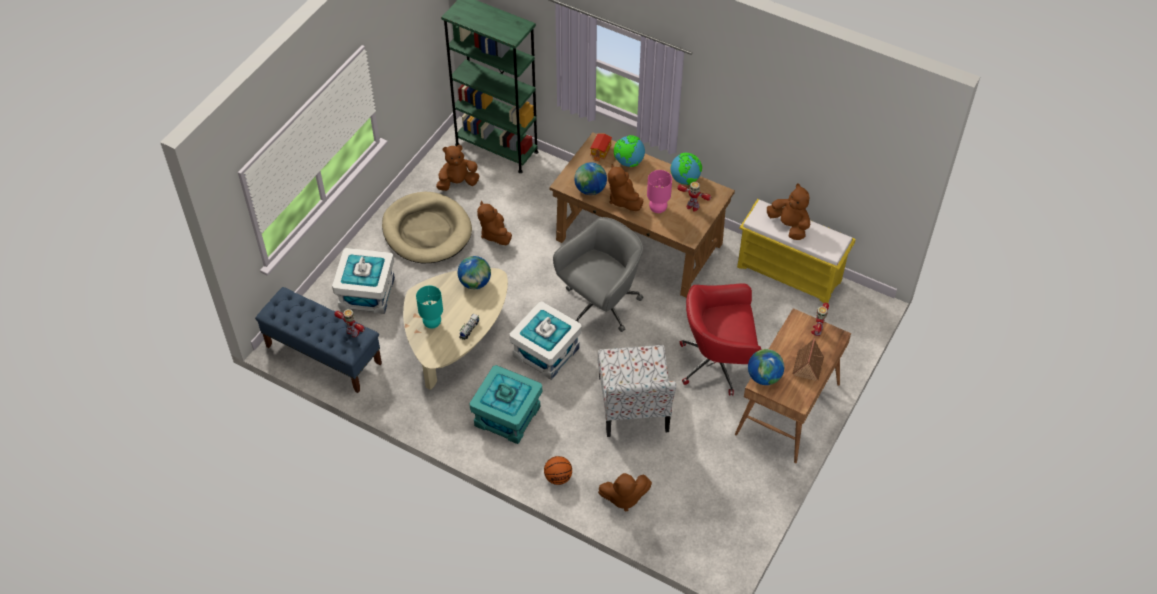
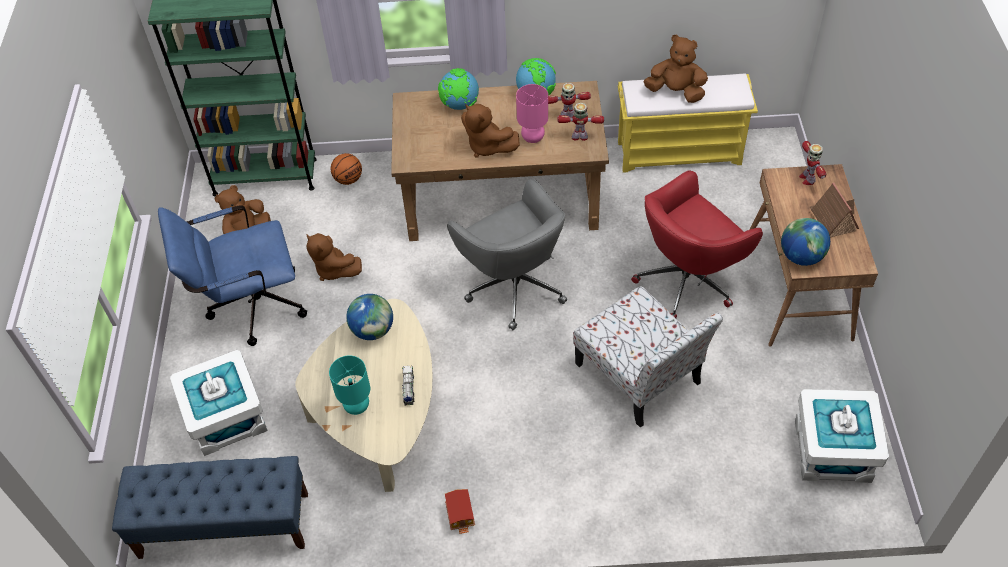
camera: 30 degrees left, 0 degrees up
(352, 332) = (265, 474): toy robot -> toy robot (580, 137)
(426, 231) = (249, 306): beige dog bed -> blue office chair
(507, 416) = (509, 470): turquoise storage box -> none
(546, 352) = (495, 370): white storage box -> white storage box (831, 451)
(558, 477) = (625, 508): basketball -> basketball (348, 179)
(590, 190) = (441, 154): globe -> none
(600, 305) = (514, 285): grey office chair -> grey office chair turned 135 degrees clockwise
(601, 152) = (420, 109): toy house -> toy house (461, 515)
(624, 497) = (715, 487): brown plush toy -> none

